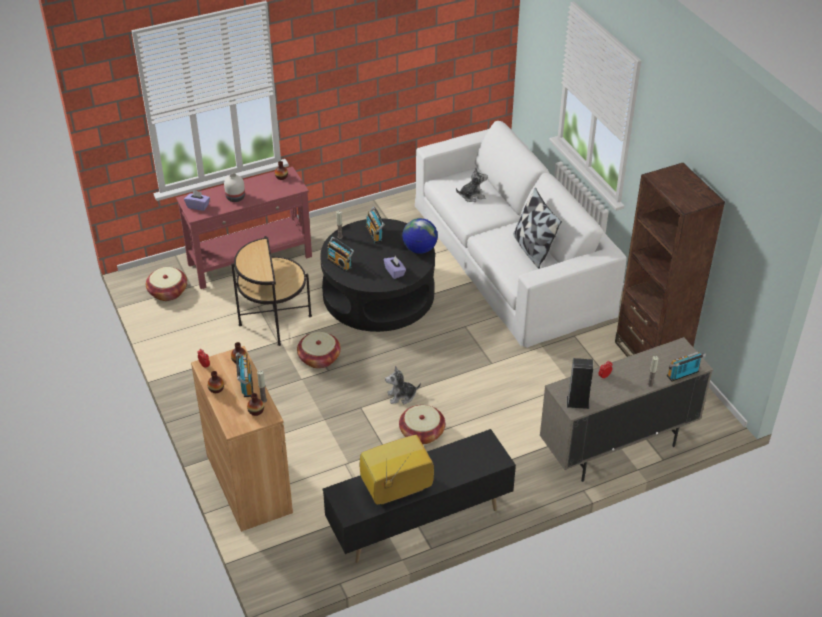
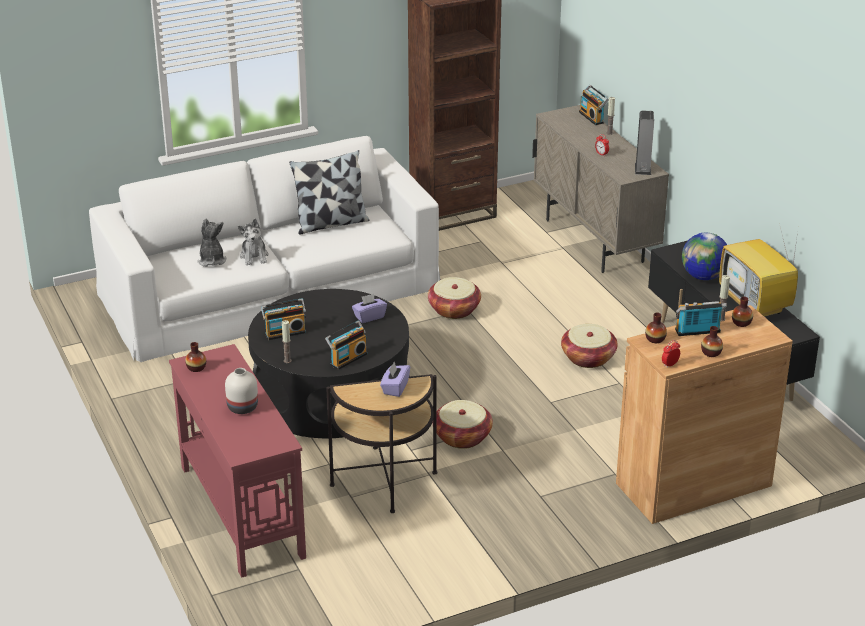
camera: 90 degrees left, 10 degrees down
(168, 292) = (310, 593): basket -> basket (454, 309)
(198, 206) = (260, 442): purple tissue box -> purple tissue box (395, 388)
(401, 396) = (528, 372): plush toy -> plush toy (254, 256)
(419, 249) = (323, 299): globe -> globe (703, 277)

